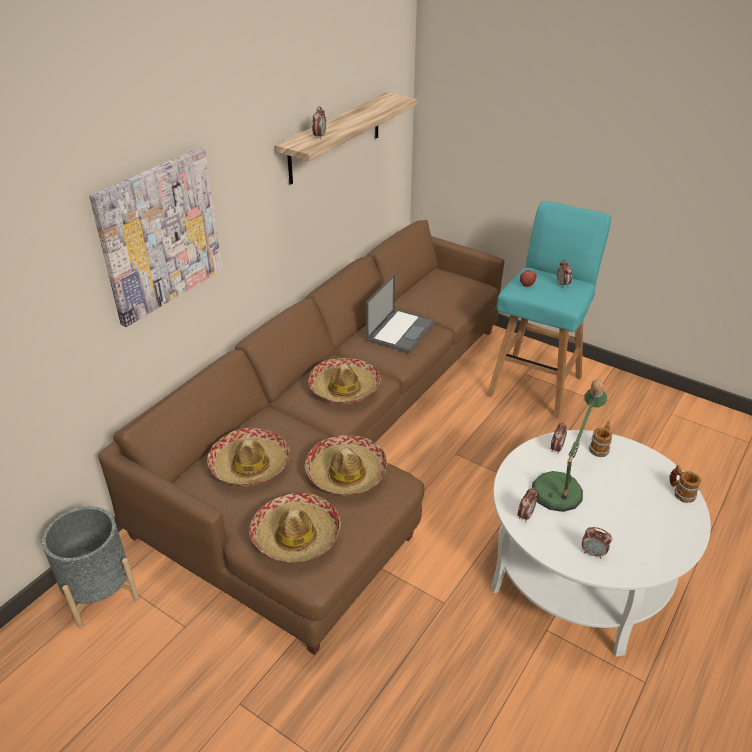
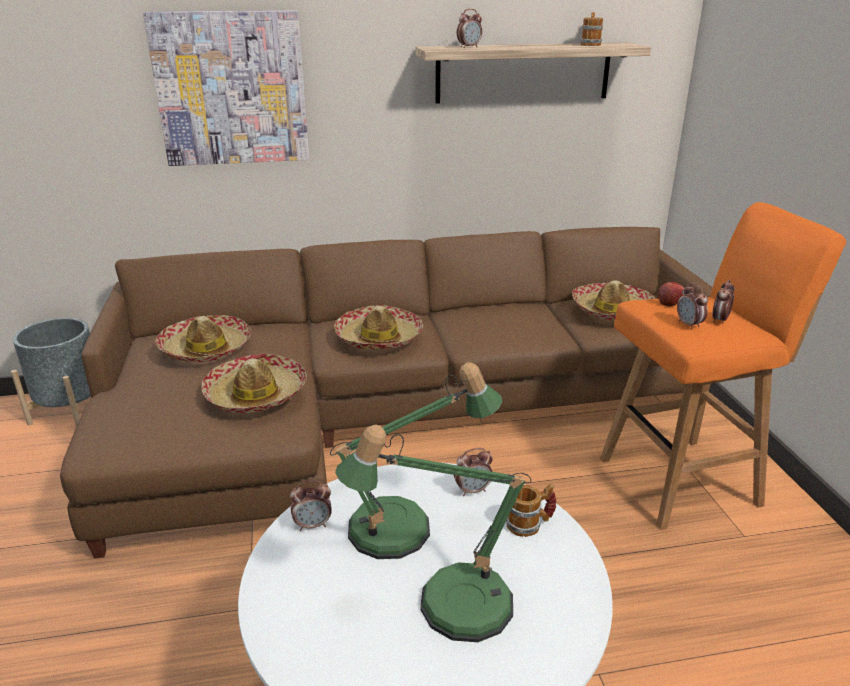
camera: 45 degrees right, 10 degrees down
(296, 536) = (135, 412): hat -> hat (612, 311)
(401, 330) = (513, 321): laptop -> none
(536, 384) = (682, 481): turquoise stool -> orange stool
(593, 553) = (308, 618): alarm clock -> alarm clock (689, 325)
(626, 504) = (448, 603): none -> table lamp
(680, 492) = (554, 650): mug -> mug (590, 44)

